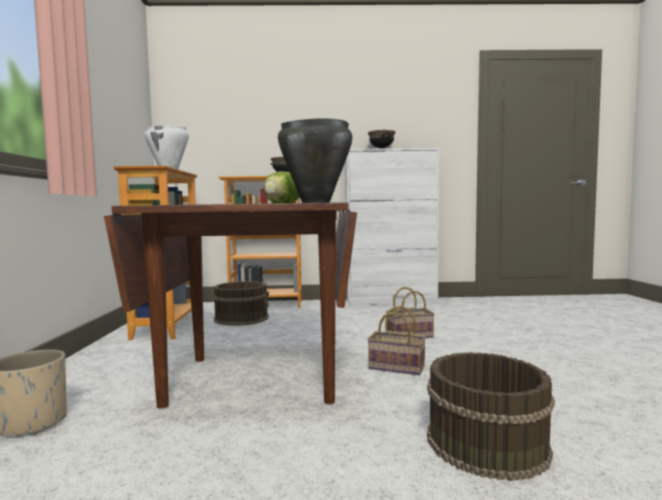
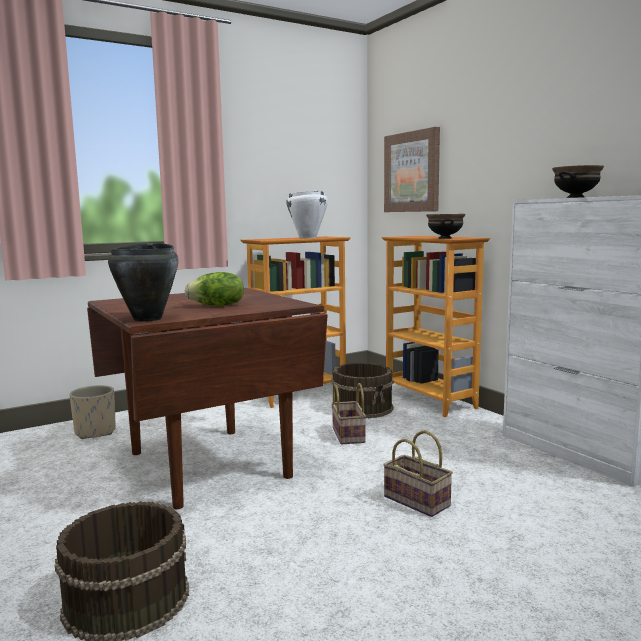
camera: 60 degrees right, 5 degrees up
(216, 129) = (412, 172): none -> picture
(395, 367) = (290, 516): basket -> basket (347, 435)

